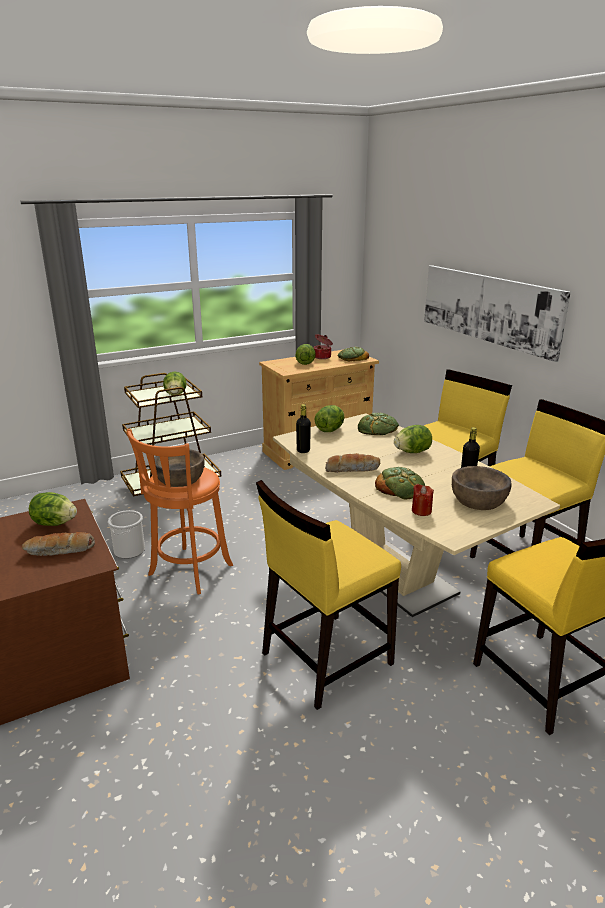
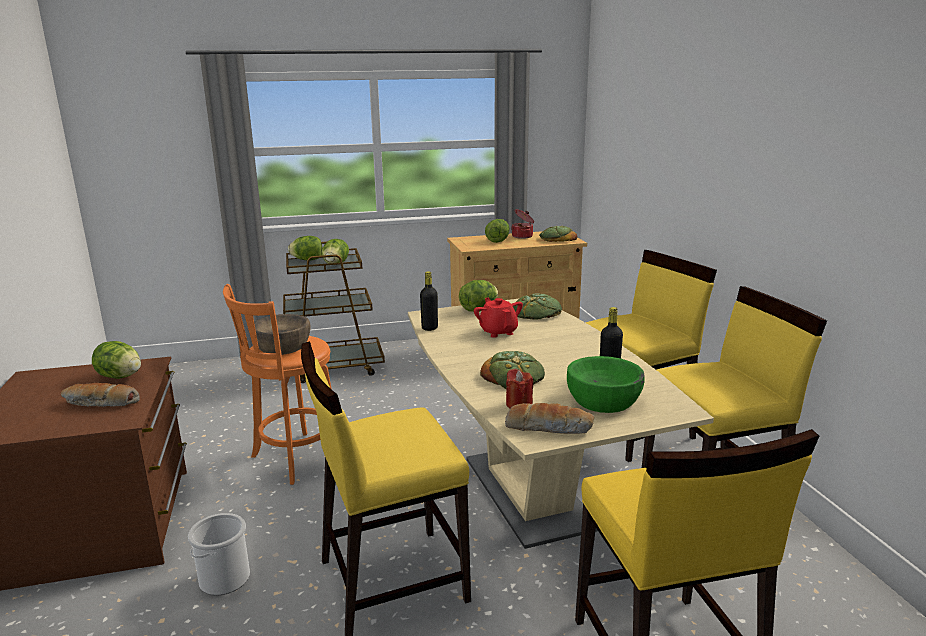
camera: 15 degrees right, 5 degrees down
(129, 551) = (248, 429): bucket -> bucket (224, 579)
(352, 469) = (471, 351): bread -> bread (549, 427)
(360, 449) = (498, 332): none -> red teapot
(412, 452) = (559, 340): lettuce -> lettuce (307, 260)
(478, 500) = (603, 400): brown bowl -> green bowl
(489, 308) = (700, 174): picture -> none

